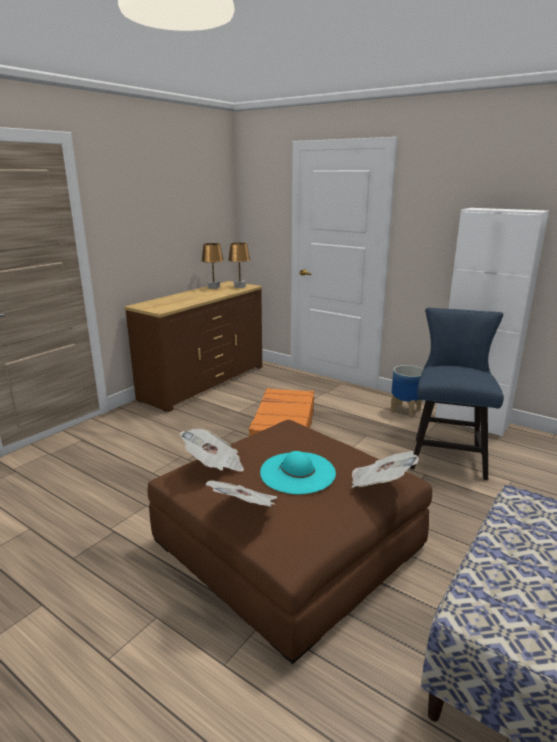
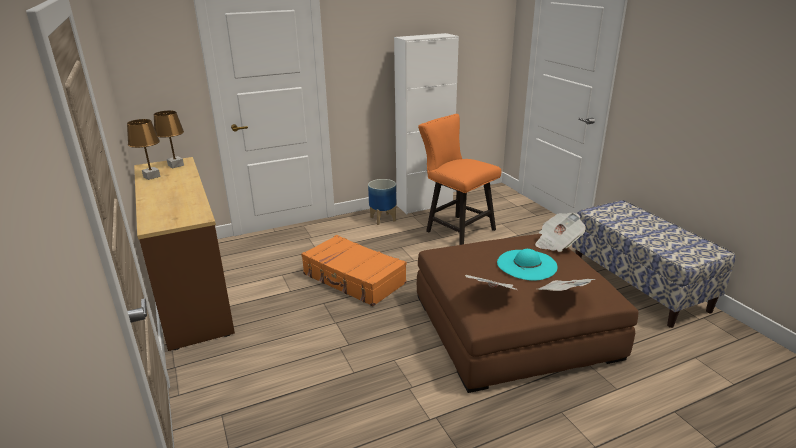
camera: 60 degrees left, 5 degrees up
(447, 454) = (456, 229): blue chair -> orange chair

